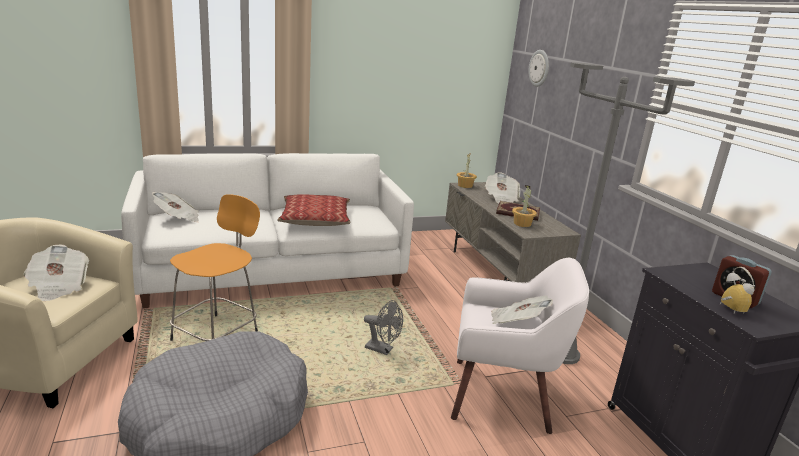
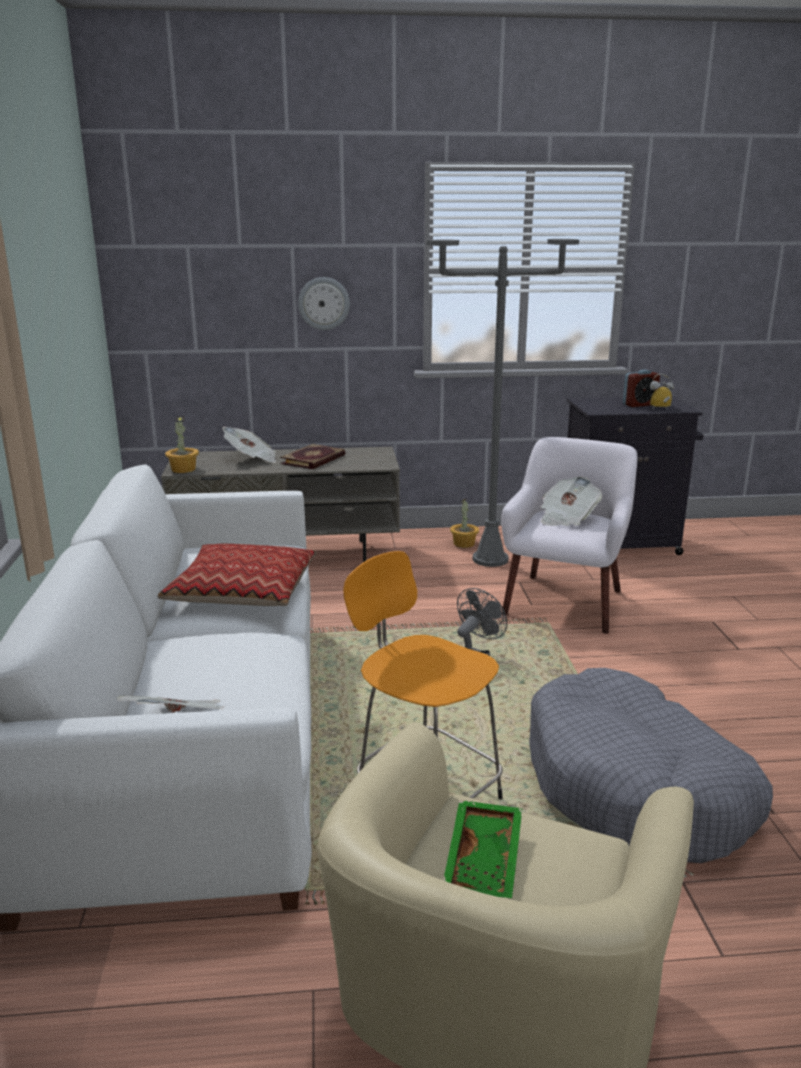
camera: 75 degrees left, 0 degrees up
(58, 286) = (485, 860): newspaper -> green tray
(522, 224) = (352, 463): potted plant -> potted plant (464, 544)
(539, 68) = (190, 265): wall clock -> wall clock (324, 303)

